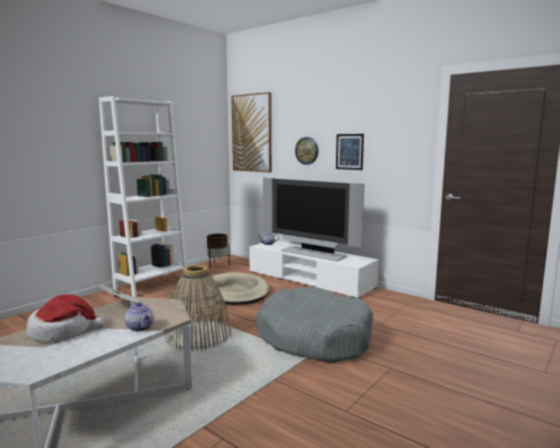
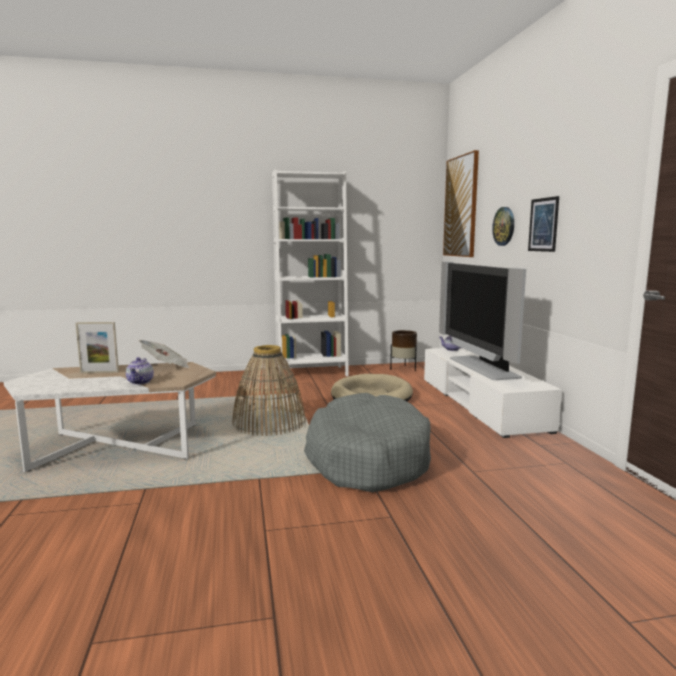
camera: 40 degrees right, 0 degrees up
(63, 331) = (99, 372): hat -> picture frame

